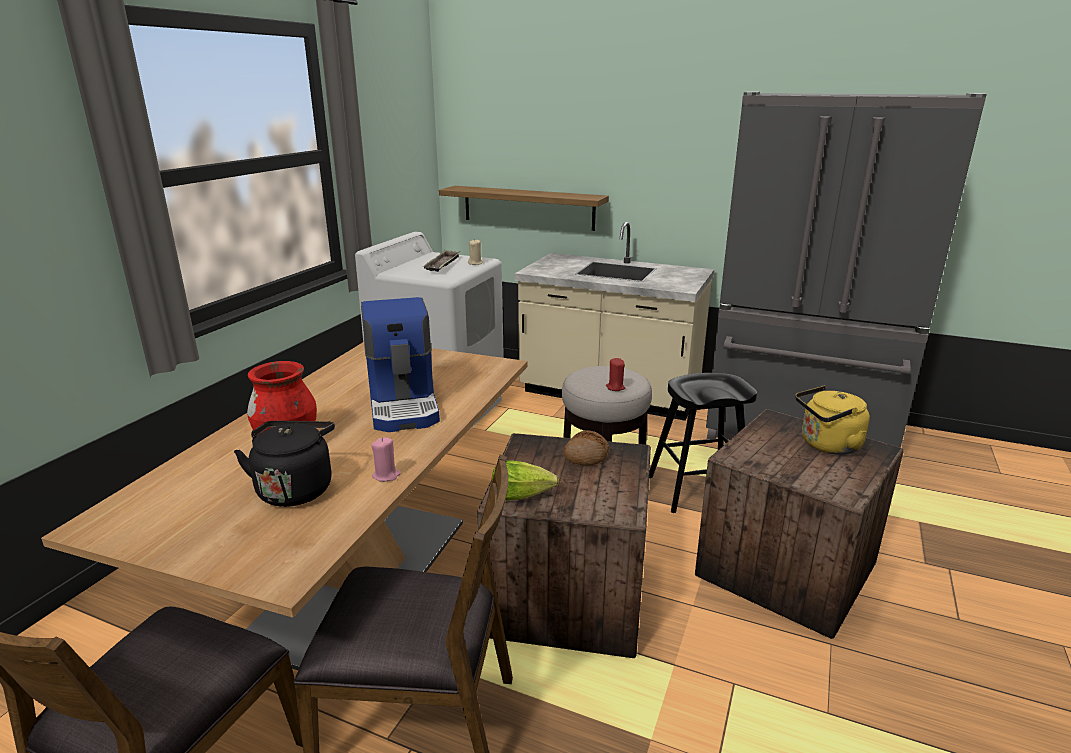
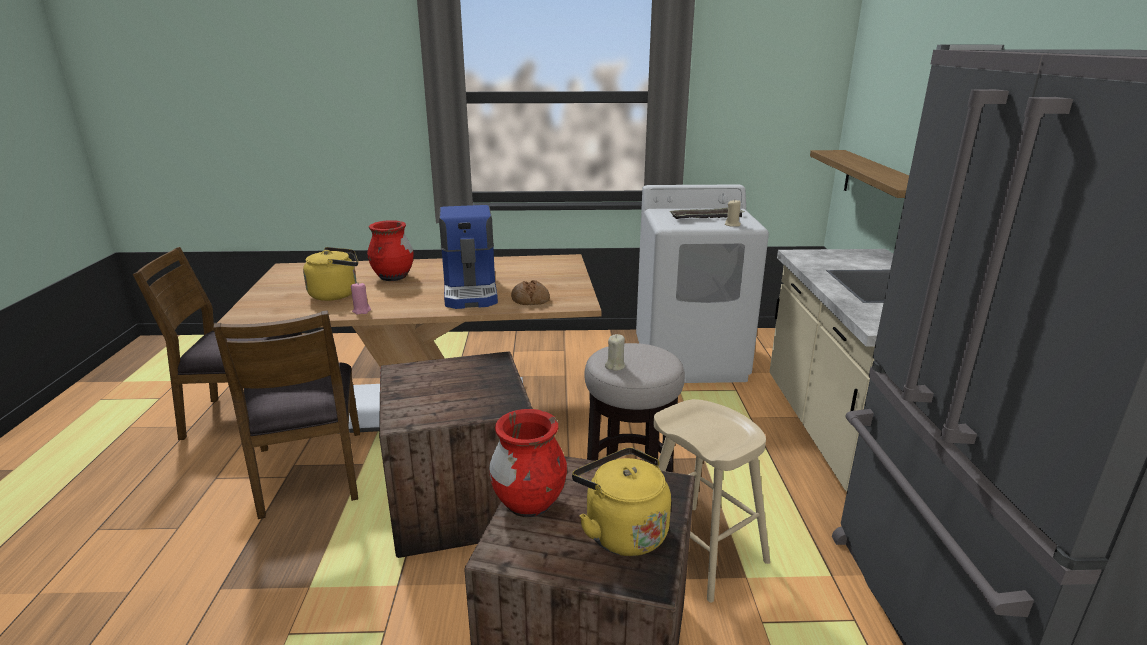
camera: 65 degrees right, 0 degrees up
(296, 488) = (337, 294): black kettle -> yellow kettle
(404, 405) = (471, 291): coffee machine -> coffee machine turned 60 degrees counterclockwise
(521, 494) = (409, 375): lettuce -> none
(586, 455) = (489, 387): bread -> bread (530, 300)
(615, 387) = (615, 366): red candle -> beige candle
(697, 489) = (700, 550): black stool -> beige stool
(787, 471) = (529, 504): none -> red vase

